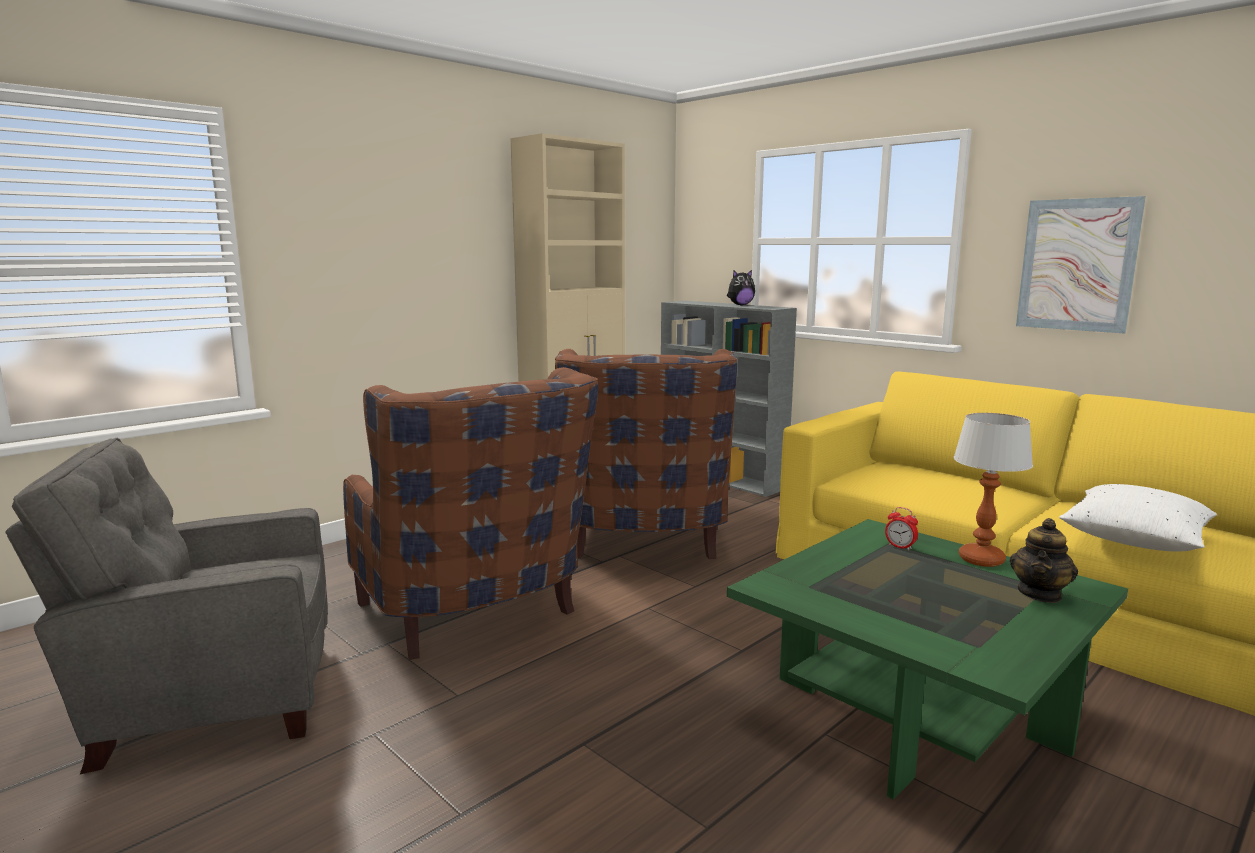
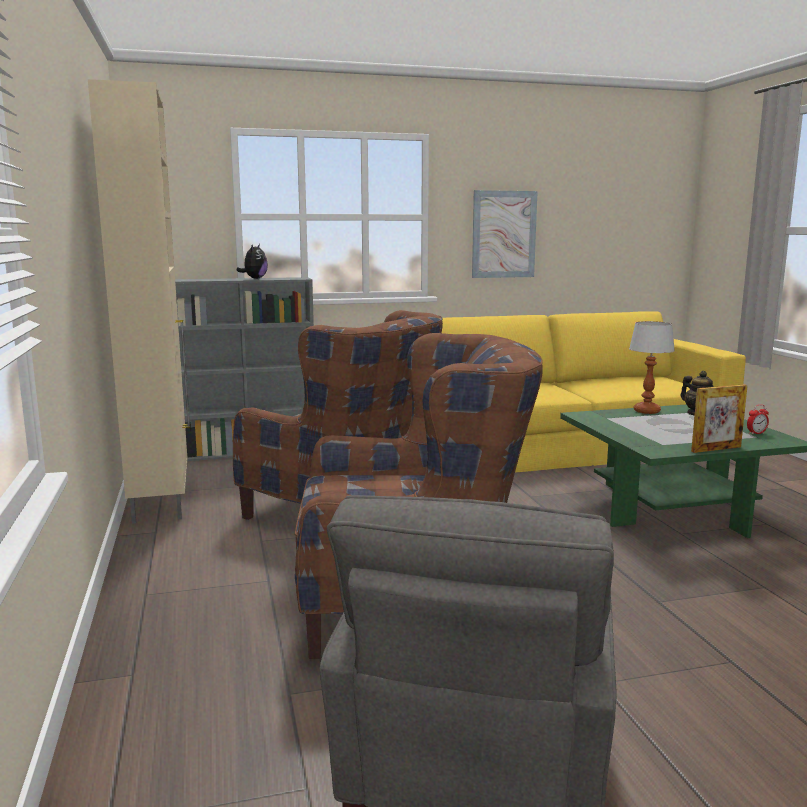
camera: 60 degrees left, 0 degrees up
(841, 621) = (716, 449): none -> picture frame
(900, 547) = (615, 418): alarm clock -> alarm clock (756, 433)
(1134, 540) = (638, 388): white pillow -> none

